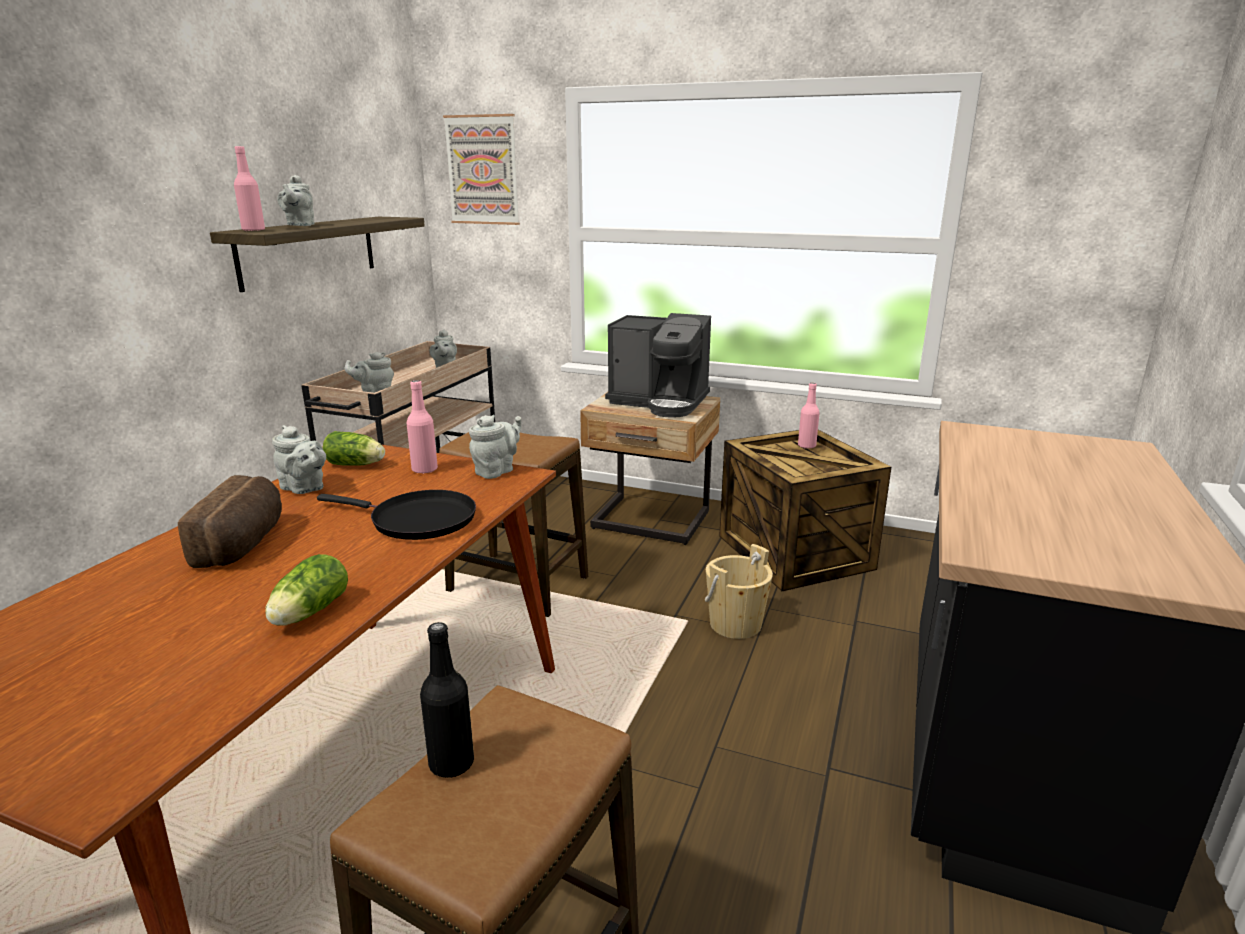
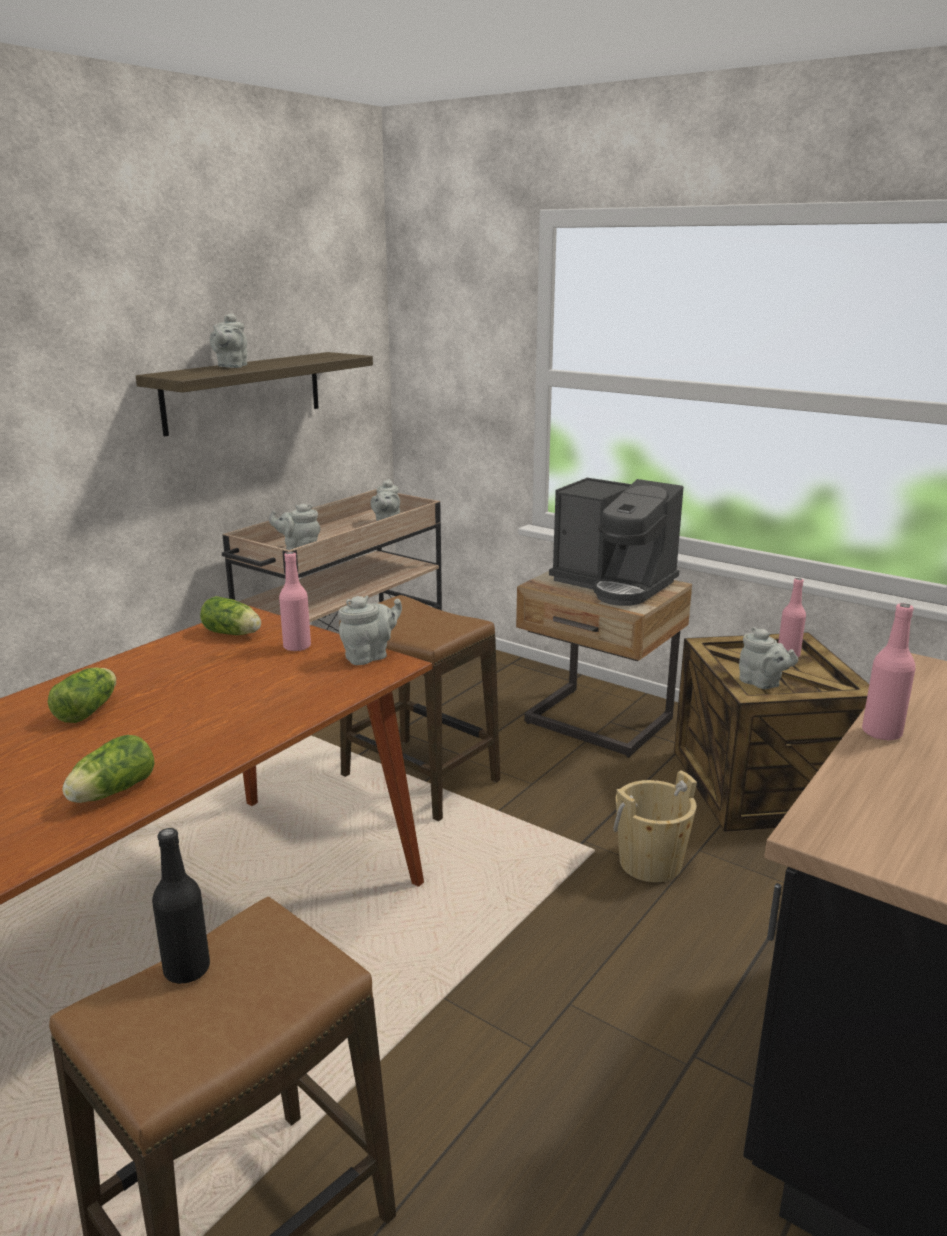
camera: 15 degrees right, 0 degrees up
(244, 543) = (89, 709): bread -> lettuce
(253, 230) = (178, 374): pink bottle -> pink bottle (881, 733)
(304, 488) = (171, 655): grey teapot -> grey teapot (762, 684)
(417, 520) = (260, 705): black frying pan -> none
(483, 170) = (448, 301): picture -> none

